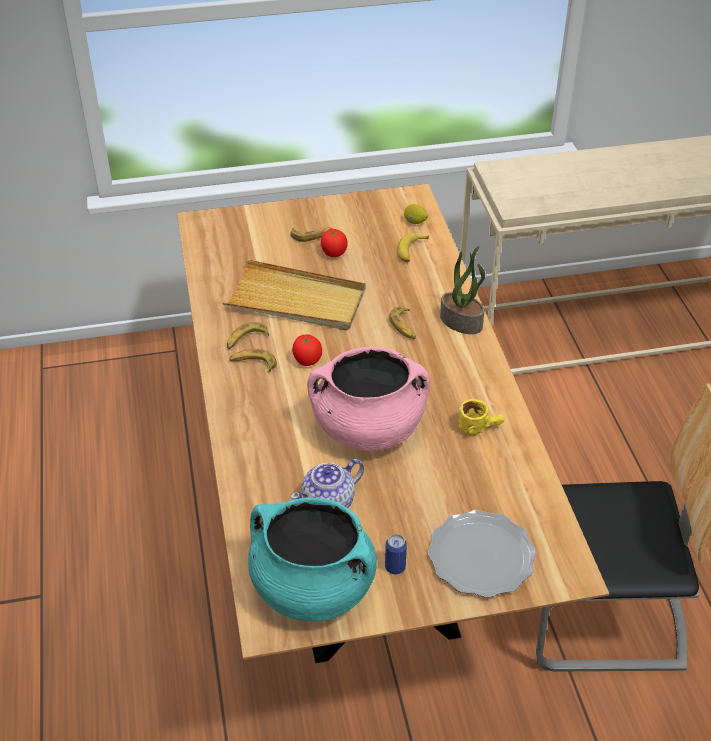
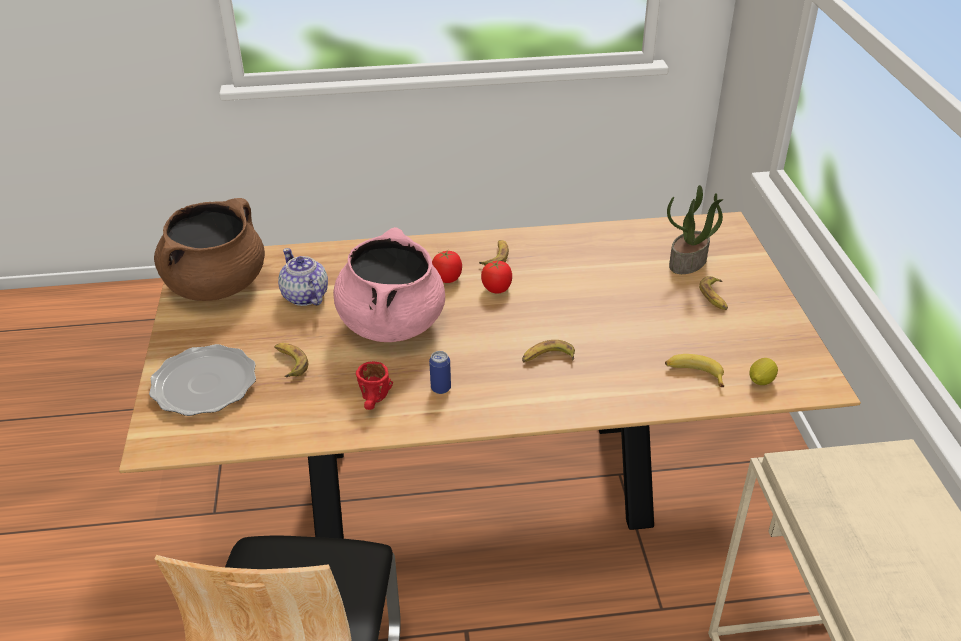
camera: 95 degrees right, 5 degrees down
(246, 340) = (532, 253): banana -> banana (289, 363)
(296, 300) = (594, 284): beige tray -> none
(312, 588) = (217, 285): turquoise cooking pot -> brown cooking pot
(333, 253) = (682, 312): tomato -> tomato (447, 278)
(395, 567) = (217, 330): can -> can (441, 388)
(462, 322) = (555, 405): potted plant -> potted plant (688, 263)
(480, 427) = (375, 401): yellow mug -> red mug

